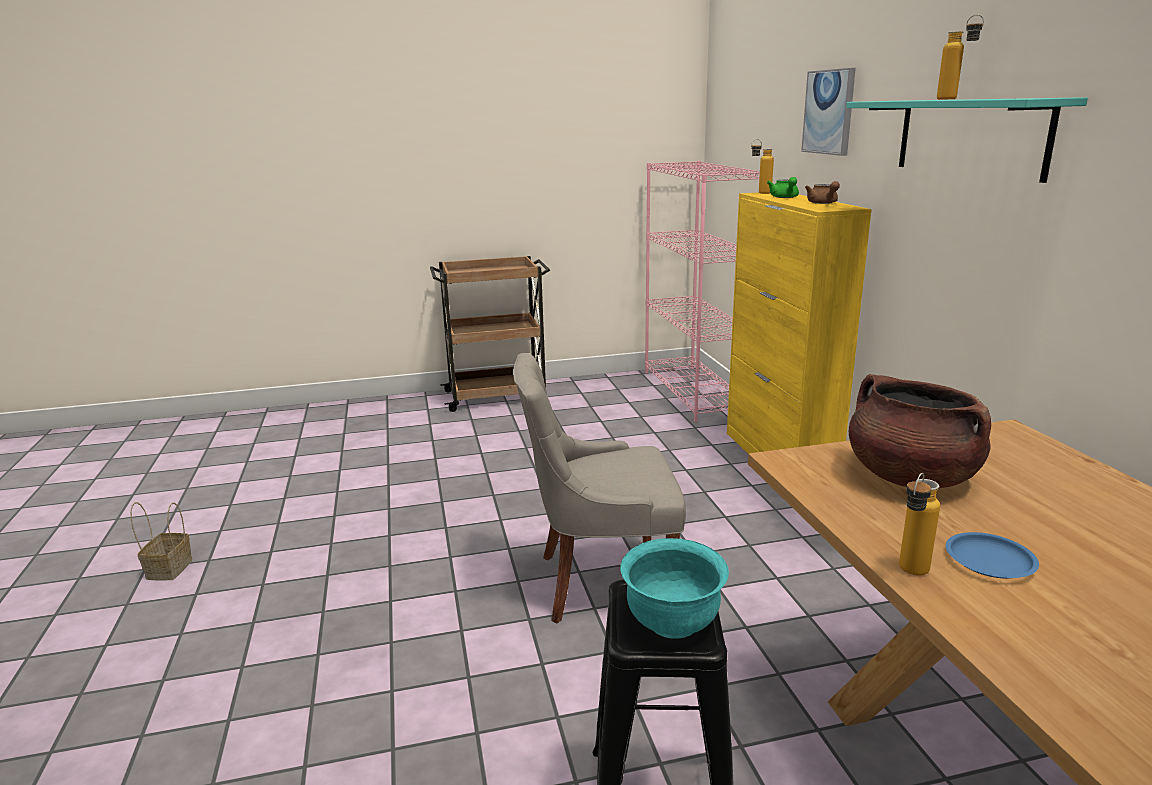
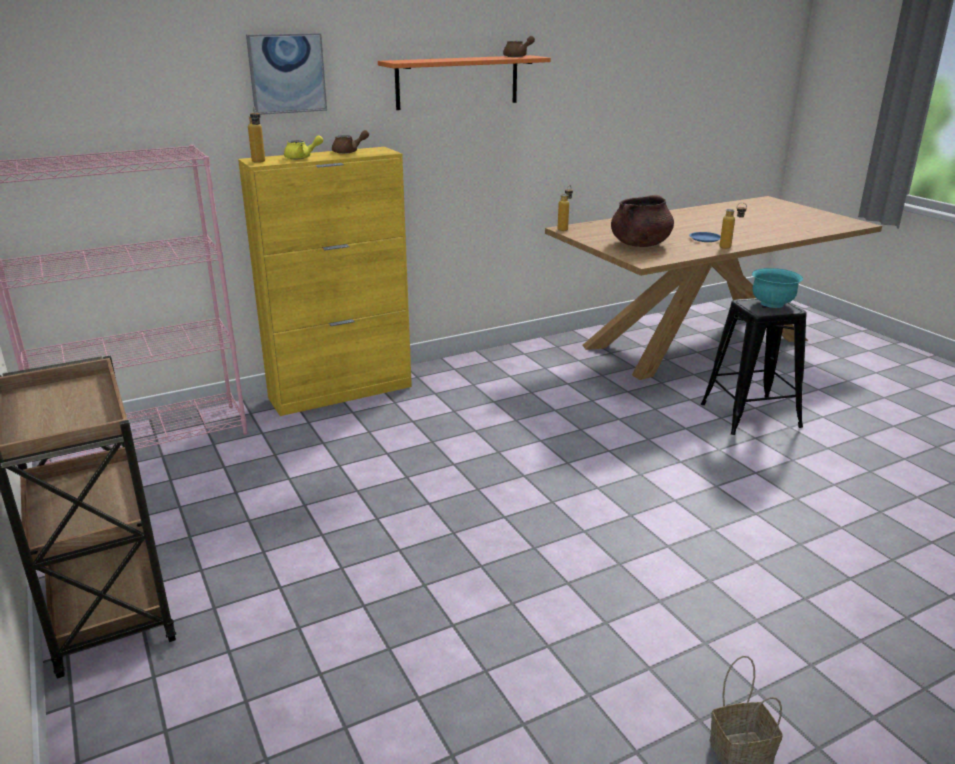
camera: 105 degrees left, 5 degrees up
(601, 583) = (576, 451): grey chair -> none
(784, 197) = (302, 158): green teapot -> yellow teapot
(954, 99) = (466, 58): bottle -> bottle (564, 229)
(970, 137) = (457, 82): turquoise shelf -> orange shelf
(1024, 97) = (518, 56): none -> brown teapot

